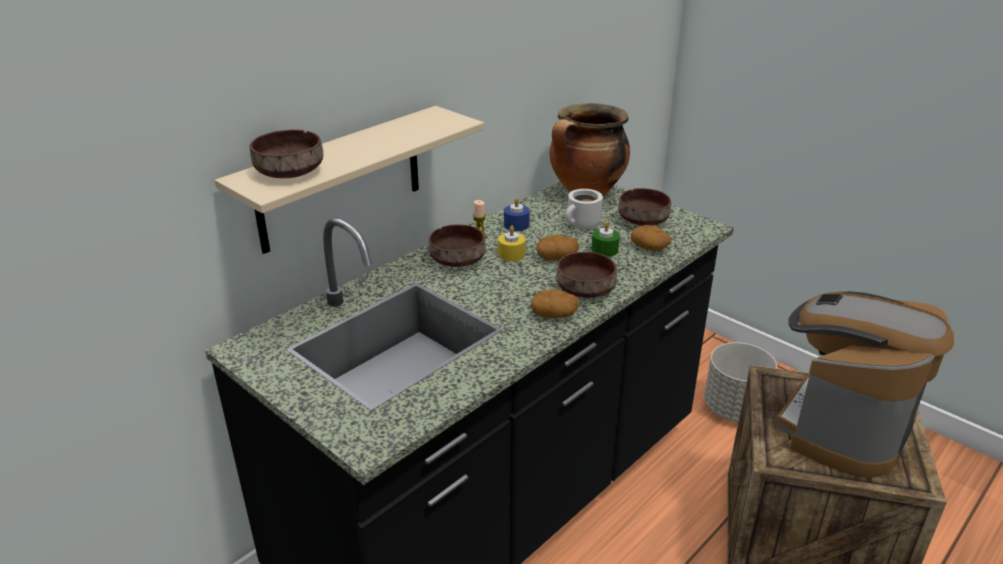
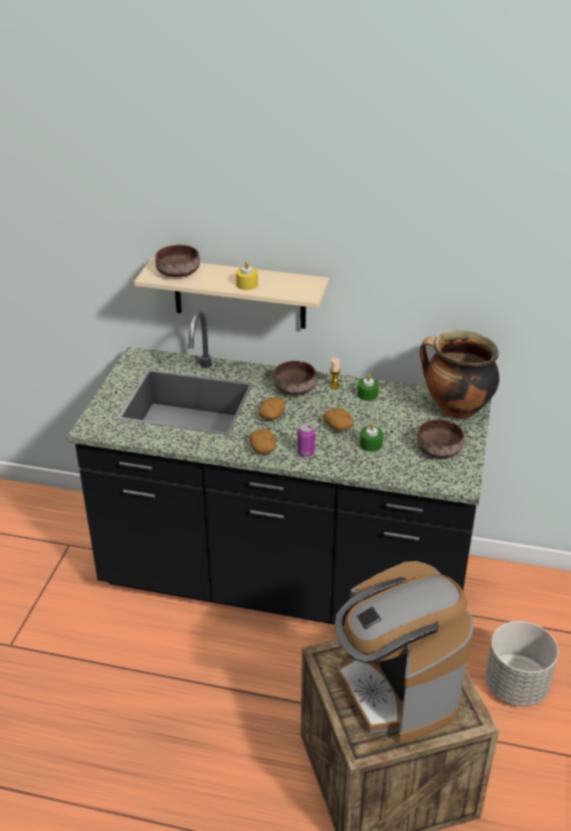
camera: 60 degrees right, 5 degrees up
(511, 254) = (323, 407): yellow candle -> yellow candle (247, 284)
(516, 225) = (367, 394): blue candle -> green candle
(582, 225) = (399, 423): white mug -> none
(586, 290) = (305, 453): brown bowl -> can
(650, 248) = (396, 465): potato -> potato (272, 416)
(842, 427) = (397, 690): coffee machine -> coffee machine turned 120 degrees counterclockwise

